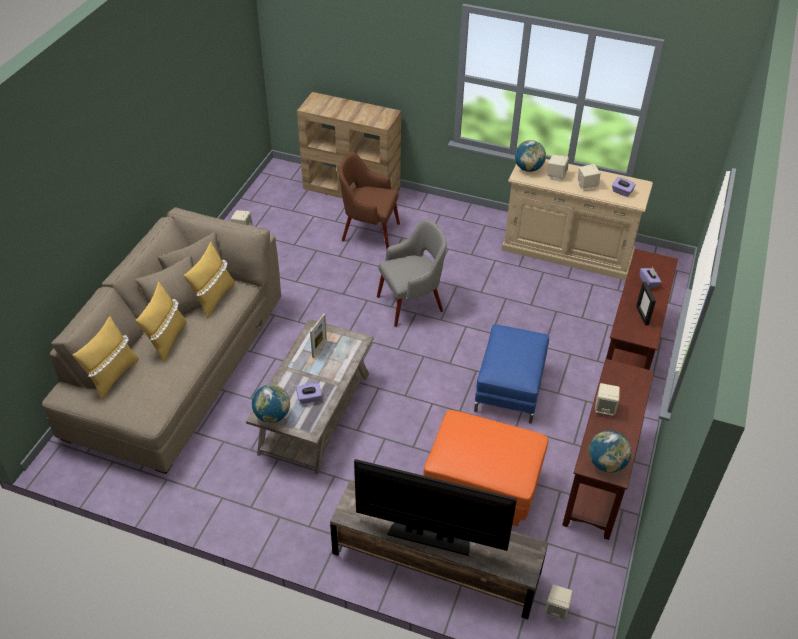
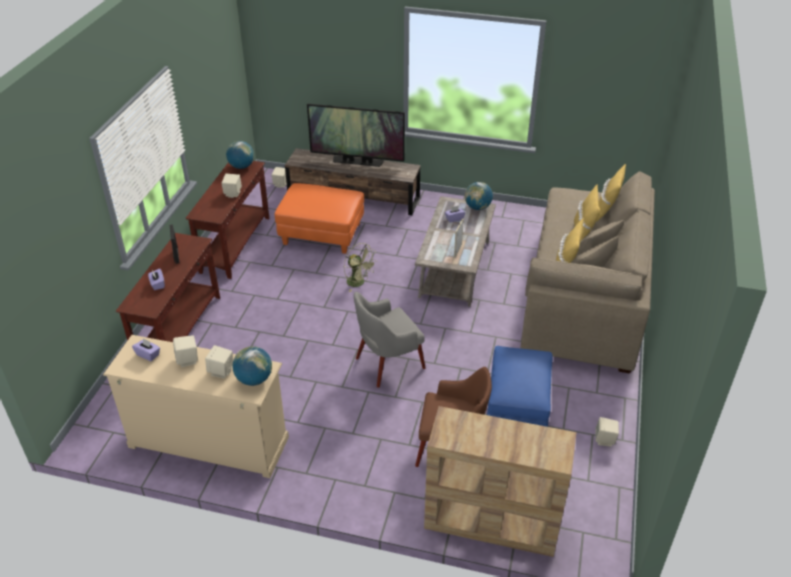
camera: 175 degrees right, 5 degrees down
(435, 399) = (359, 283): none -> green fan
(509, 387) = (295, 296): blue ottoman -> blue ottoman (517, 407)

